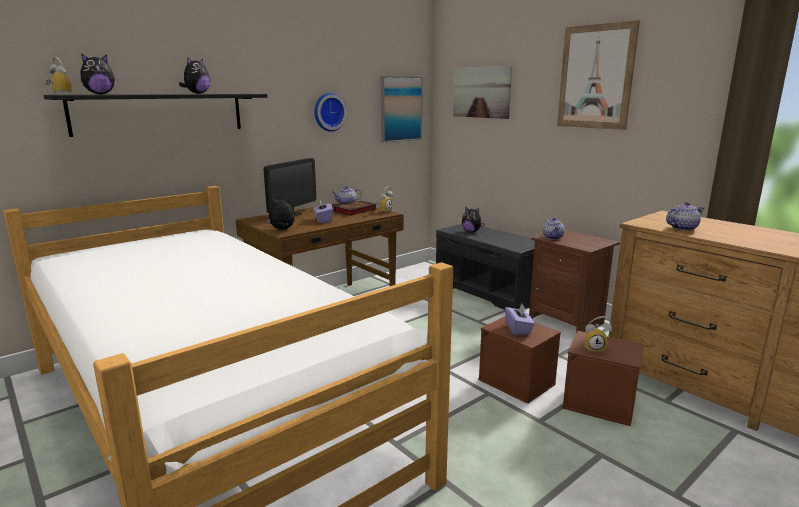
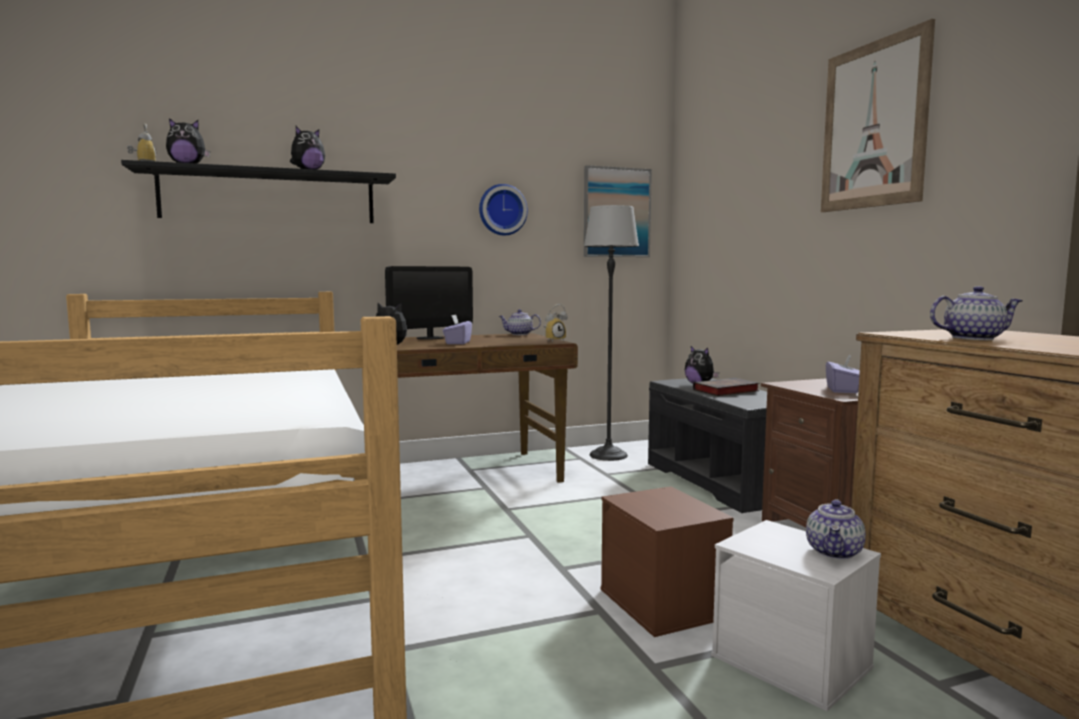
camera: 20 degrees right, 10 degrees down
(355, 211) = (516, 339): book -> book (725, 391)
(406, 279) = (608, 455): none -> floor lamp
(481, 92) = (726, 181): picture -> none
(518, 329) = (660, 505): purple tissue box -> purple tissue box (843, 390)
(553, 237) = (798, 384): teapot -> teapot (835, 552)
(595, 349) = (771, 547): alarm clock -> none
(600, 403) = (793, 661): brown storage box -> white storage box

